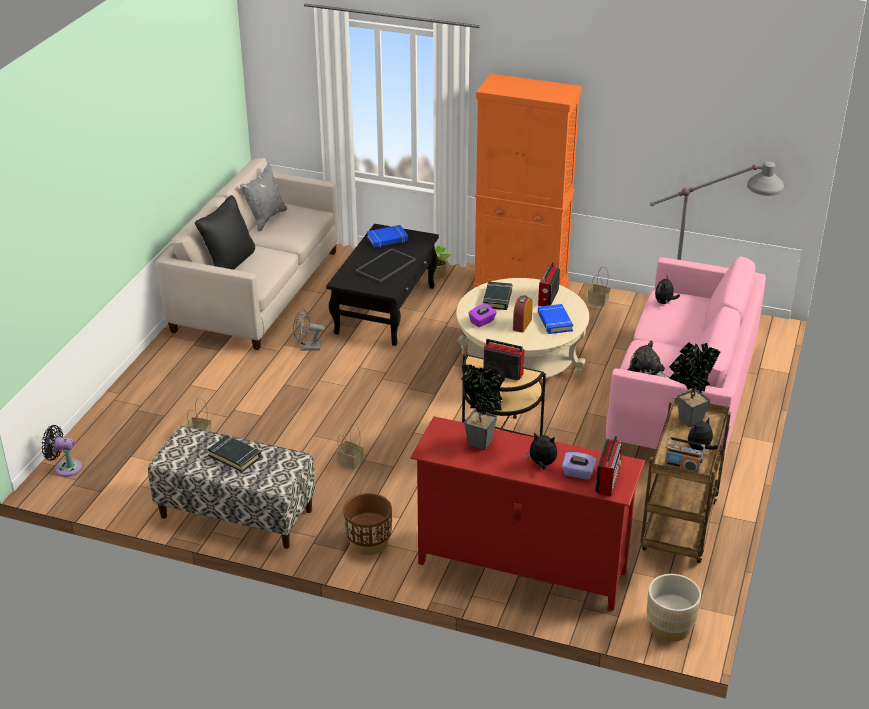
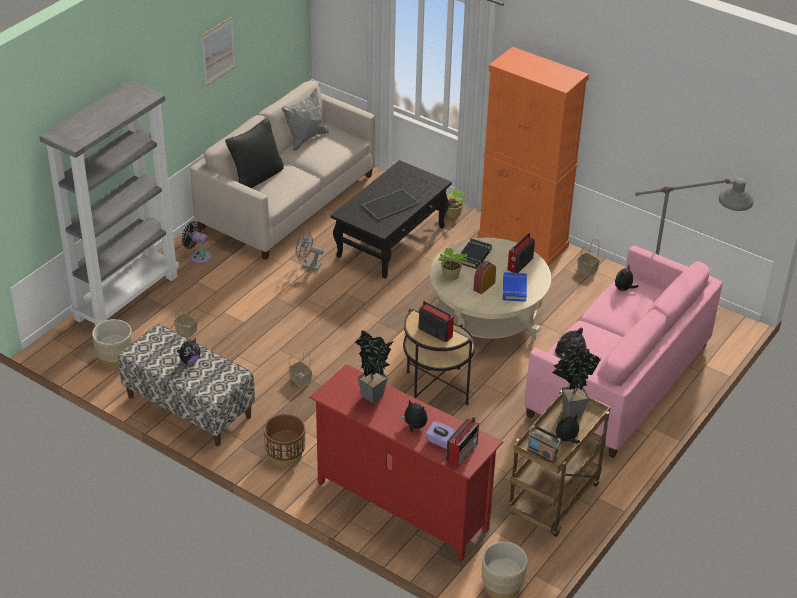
camera: 15 degrees right, 5 degrees up
(65, 467) = (69, 337): black fan -> black fan (198, 256)
(116, 414) = (126, 297): none -> grey bookcase
(129, 480) = (115, 359): none -> beige planter
(169, 125) = (218, 51): none -> picture
(235, 456) = (189, 360): black book -> plush toy
(387, 239) = (404, 178): blue book -> none
(482, 322) = (450, 276): purple tissue box -> potted plant

